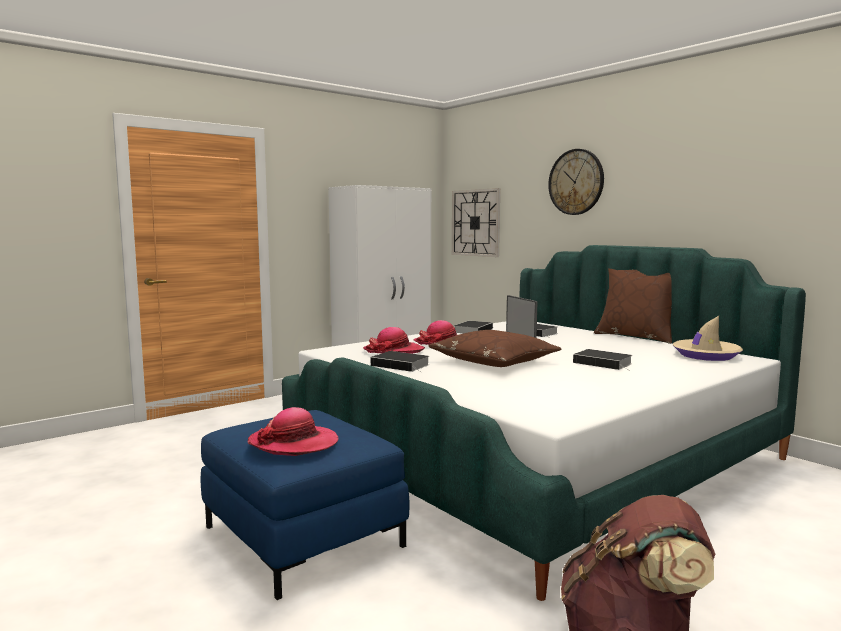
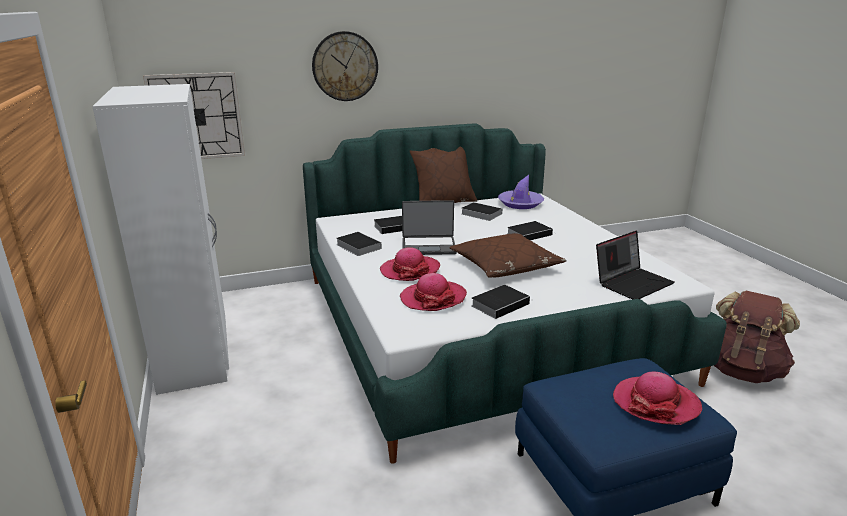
camera: 70 degrees left, 15 degrees up
(518, 400) = (632, 282): none -> laptop
(631, 347) = (480, 214): none -> book
(706, 355) = (520, 204): beige hat -> purple hat

